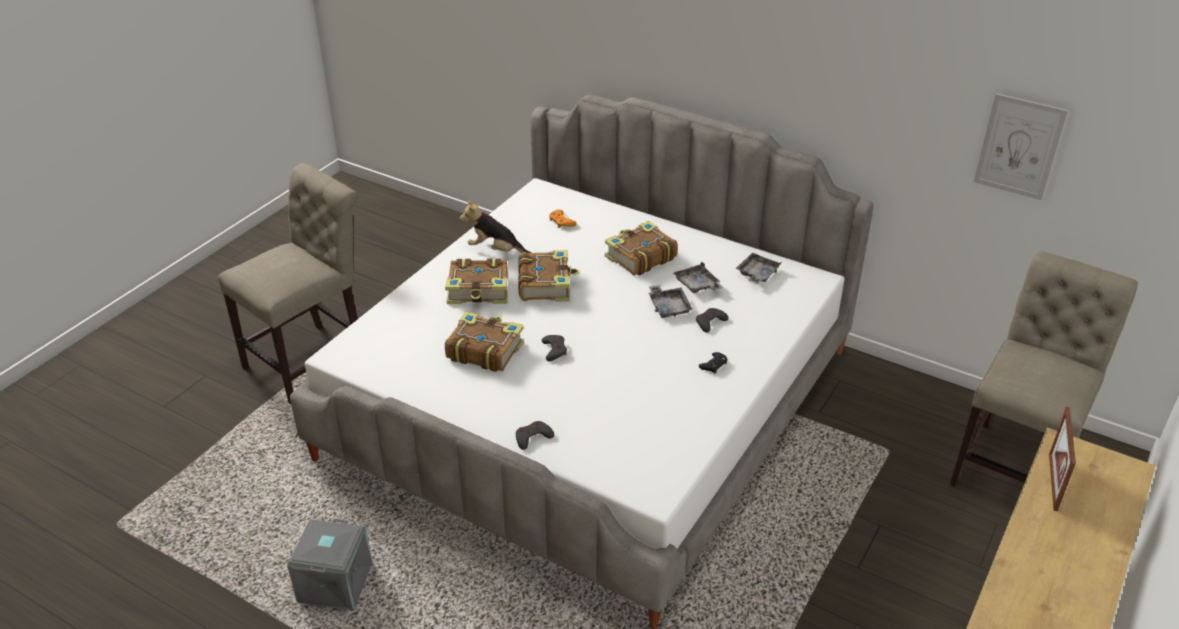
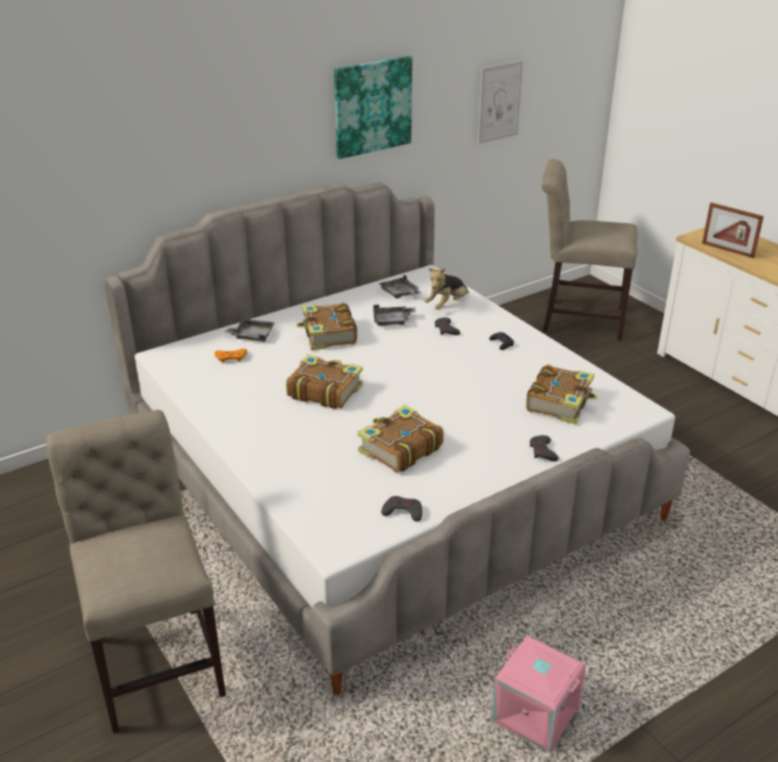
camera: 65 degrees left, 5 degrees down
(334, 583) = (534, 715): grey storage box -> pink storage box
(479, 291) = (300, 430): book -> book (560, 402)
(496, 250) = (240, 405): plush toy -> plush toy (447, 305)
(554, 350) = (428, 410): grey game controller -> grey game controller (403, 511)
(668, 307) = (411, 341): grey tray -> grey tray (252, 335)
(830, 74) = (372, 106): none -> picture
(1015, 466) = (577, 319): beige chair -> beige chair turned 45 degrees counterclockwise

